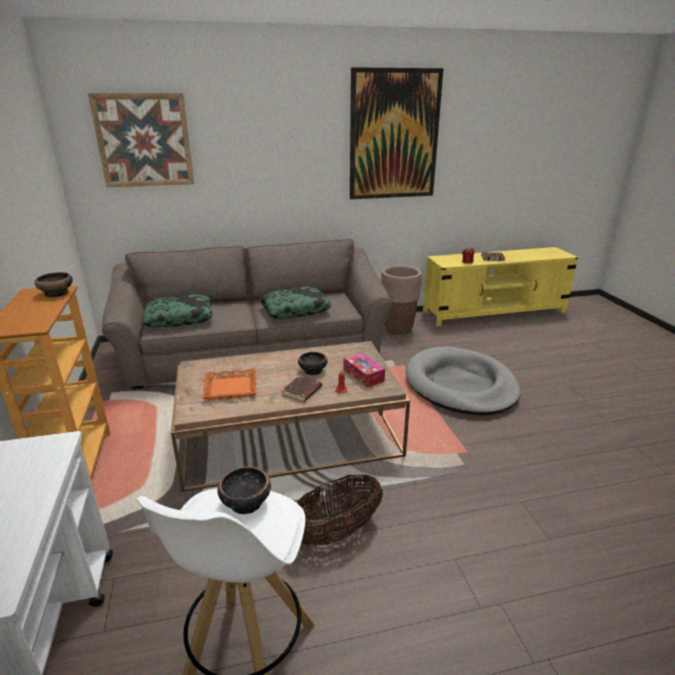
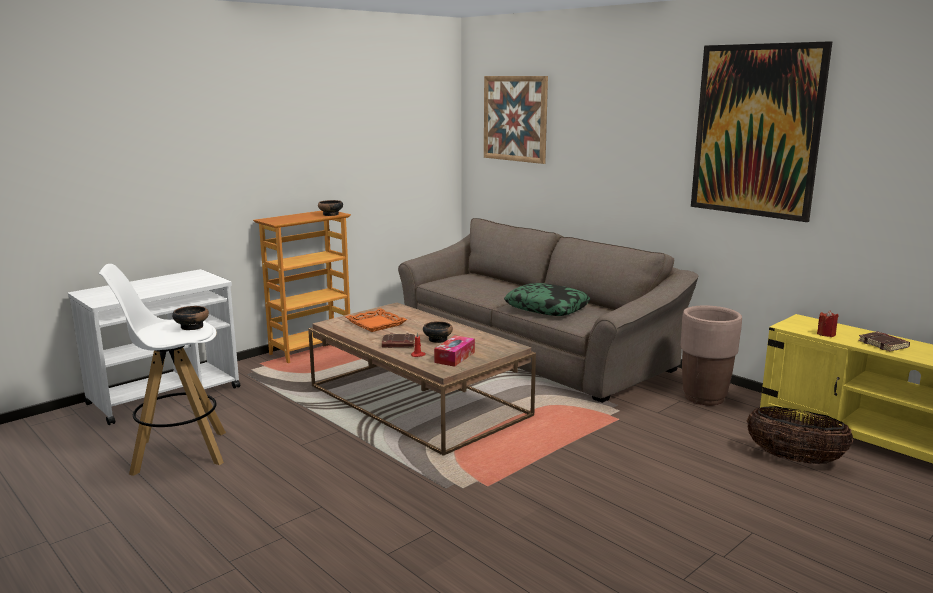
camera: 60 degrees right, 10 degrees down
(179, 318) = (464, 282): pillow -> none
(336, 532) = (314, 450): basket -> basket (794, 459)
(460, 385) = (624, 459): grey dog bed -> none

